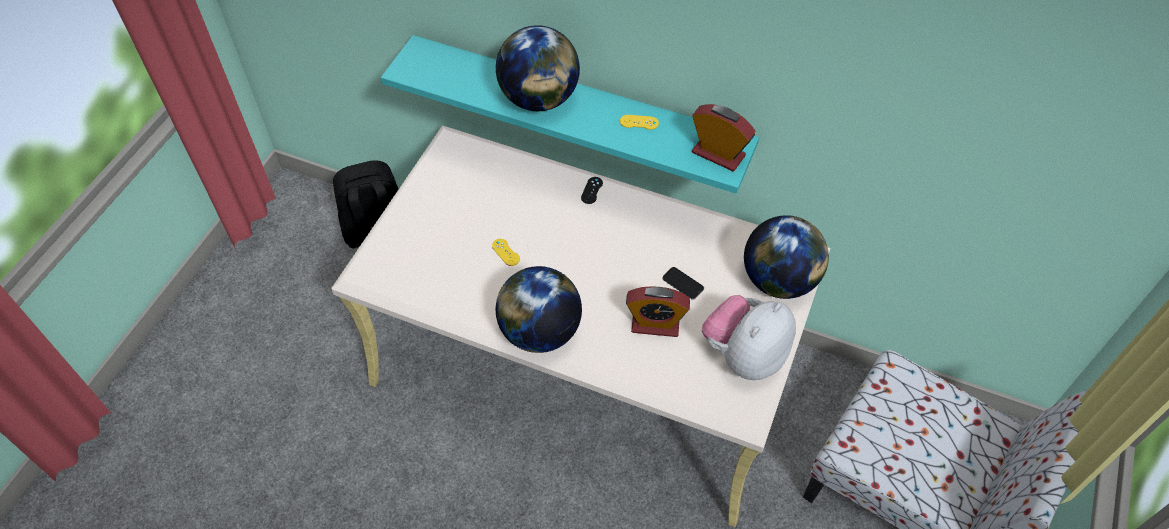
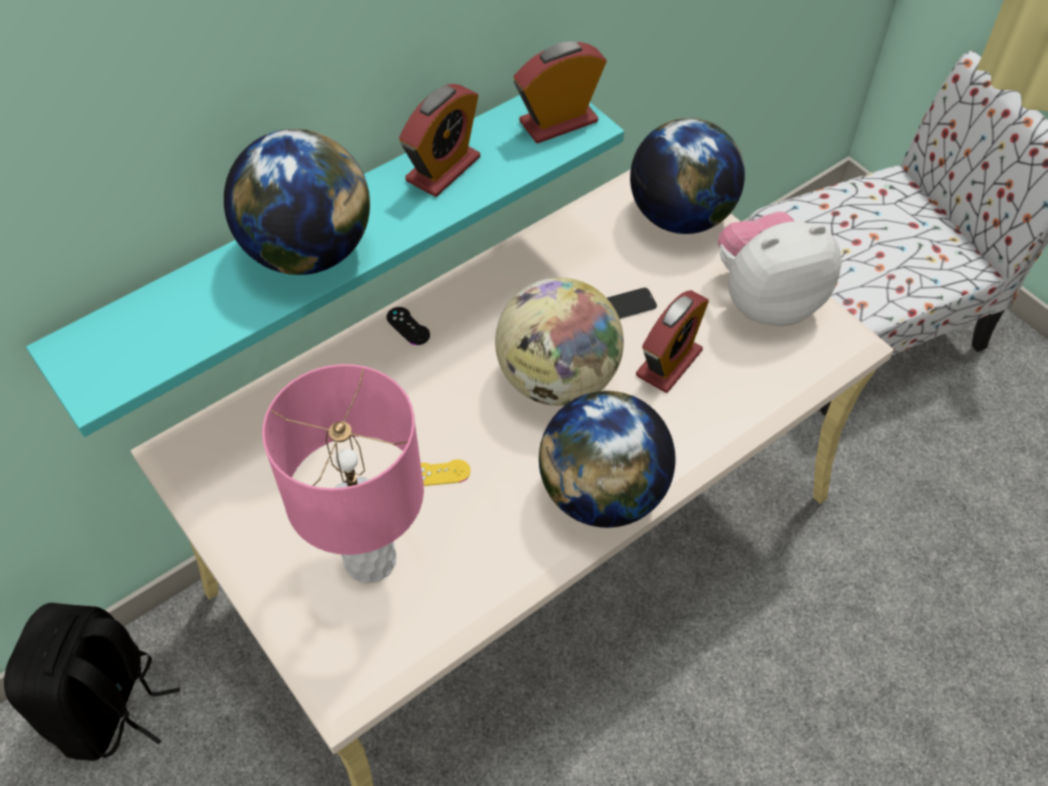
camera: 60 degrees left, 0 degrees up
(435, 249) = (369, 560): none -> pink table lamp
(603, 275) = (557, 380): none -> globe
(639, 122) = (443, 169): yellow game controller -> alarm clock
(744, 355) = (766, 300): plush toy -> plush toy turned 90 degrees clockwise

